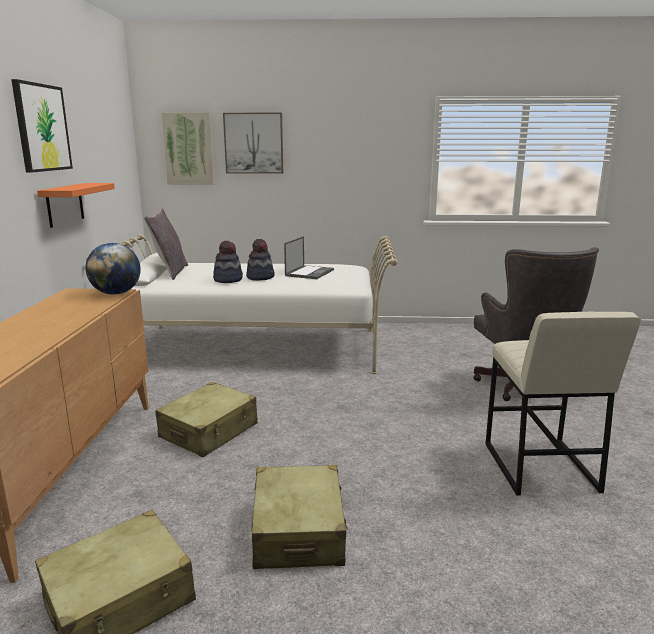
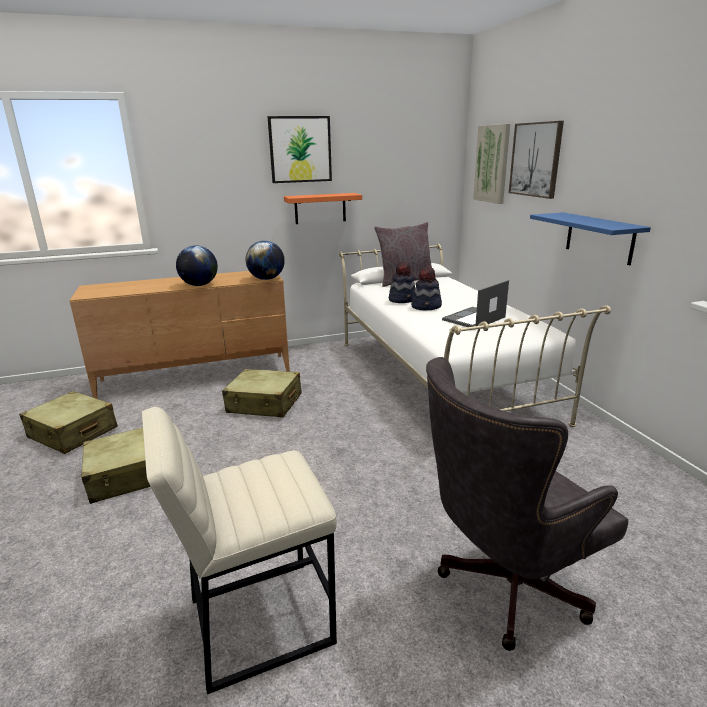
camera: 70 degrees right, 5 degrees up
(74, 320) = (199, 285): none -> globe
(309, 272) = (473, 319): laptop -> laptop turned 135 degrees clockwise
(338, 196) = (599, 237): none -> blue shelf

